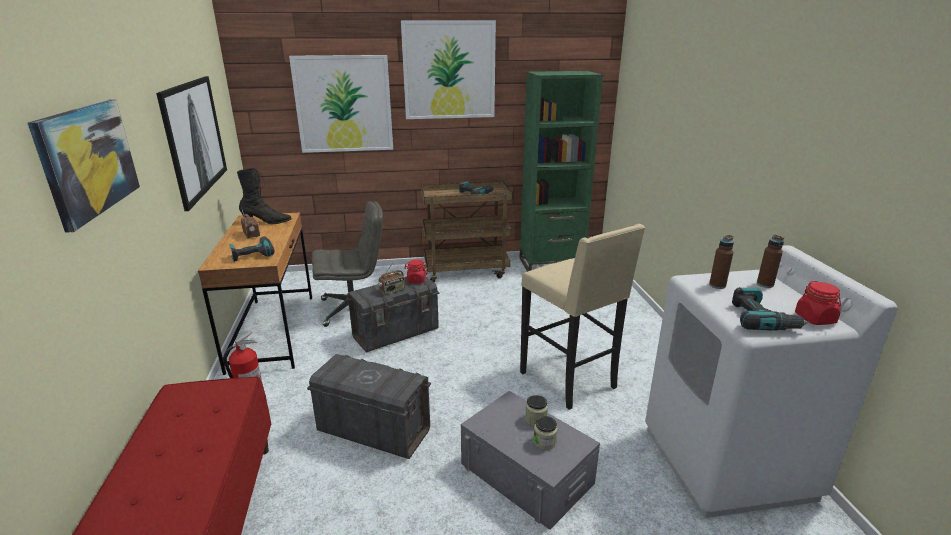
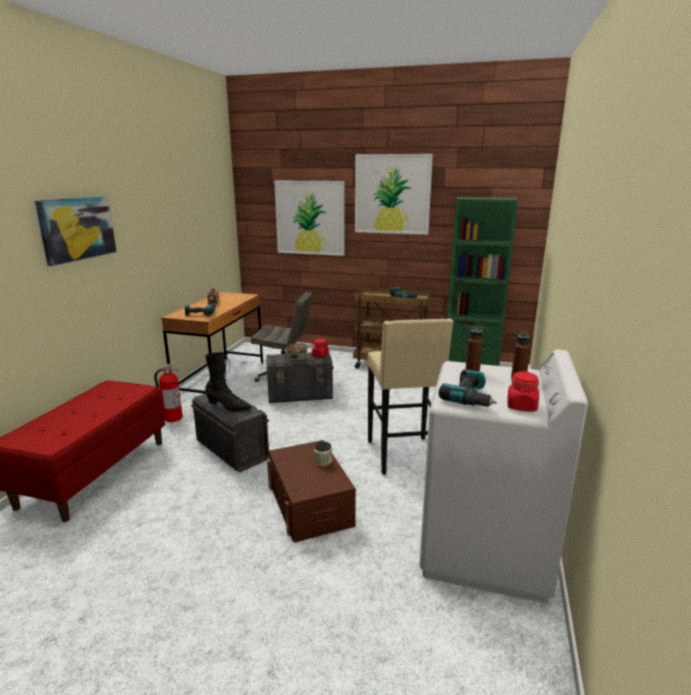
camera: 25 degrees right, 5 degrees down
(193, 138) = (183, 230): picture -> none
(267, 222) = (231, 297): black boot -> black boot (228, 407)
(526, 473) = (310, 504): grey storage box -> brown storage box
(544, 442) = (314, 476): jar -> none

